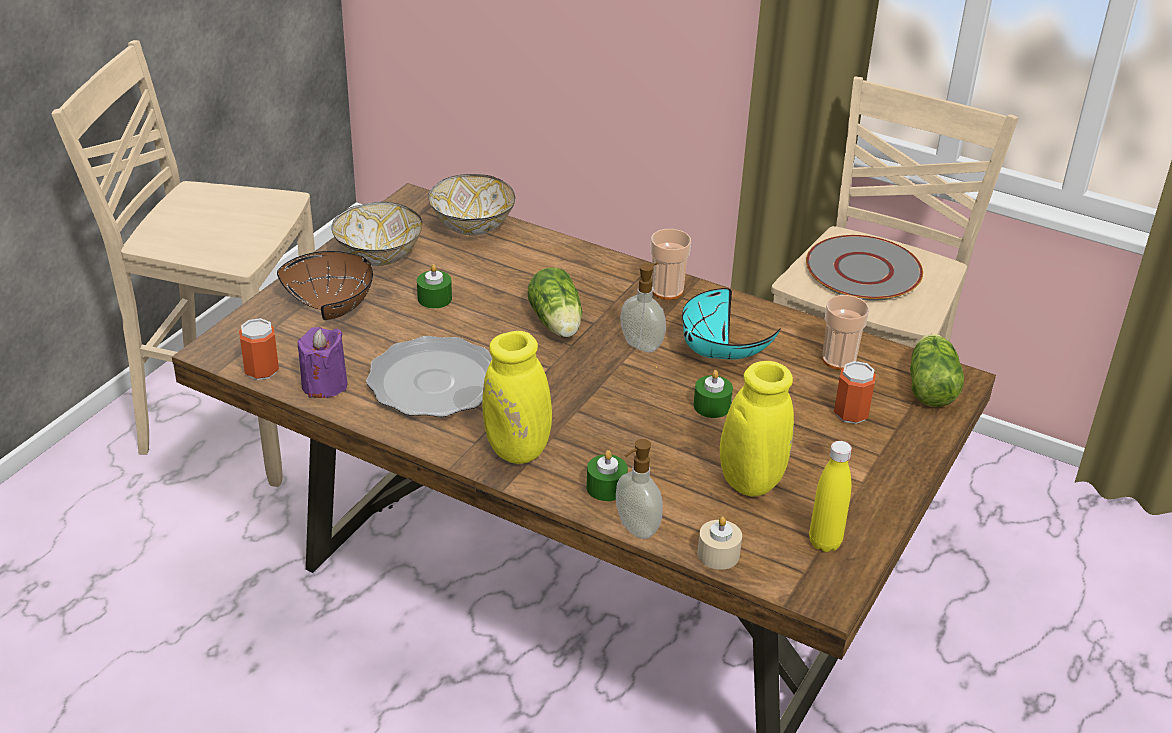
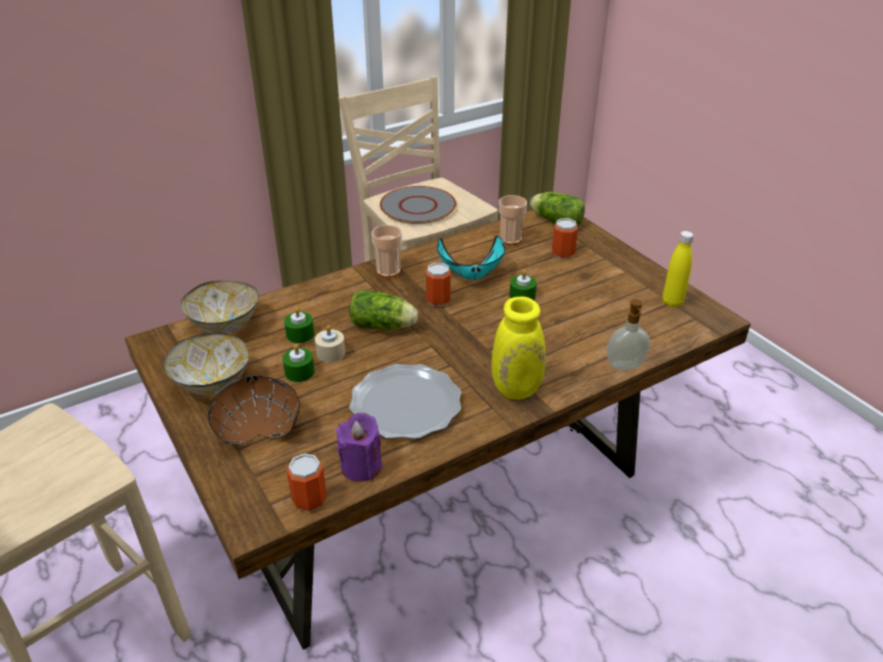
camera: 60 degrees left, 0 degrees up
(606, 487) = (578, 364): green candle -> green candle (300, 334)
(642, 344) = (438, 300): soap dispenser -> can
(718, 554) = (665, 343): beige candle -> beige candle (330, 353)
(745, 482) = (603, 310): yellow vase -> none

